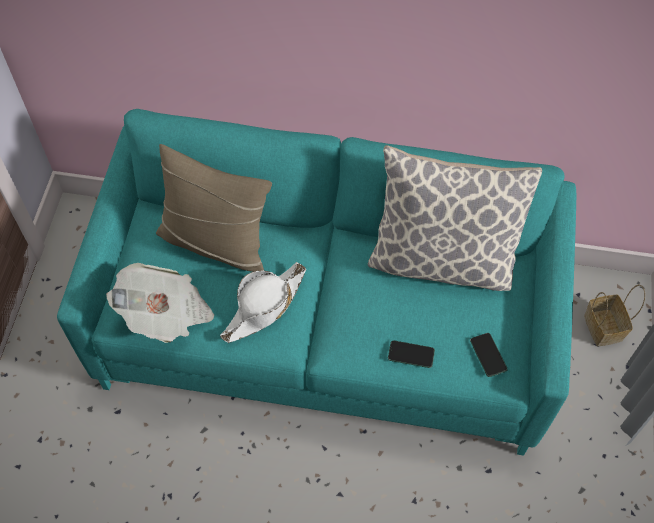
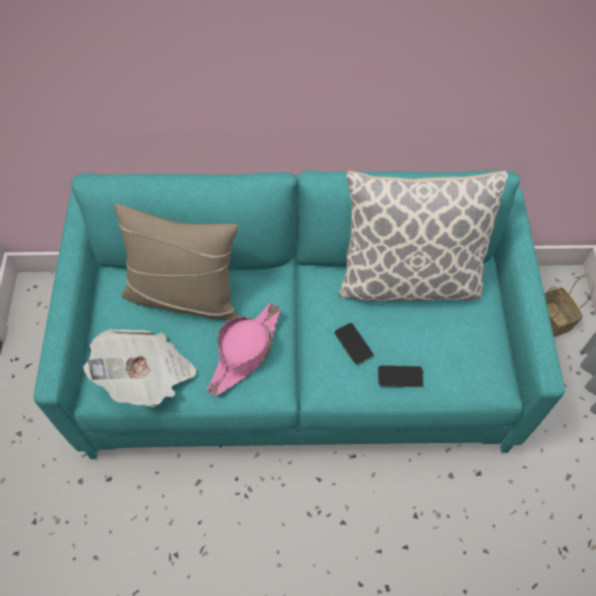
camera: 10 degrees left, 0 degrees up
(264, 306) = (245, 352): white hat -> pink hat
(488, 355) = (474, 365): phone -> phone (353, 344)

